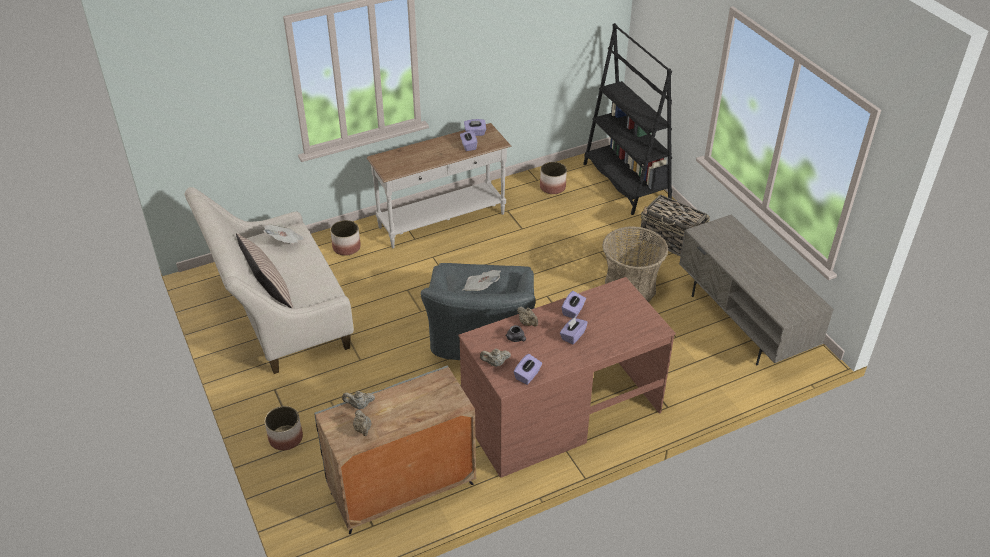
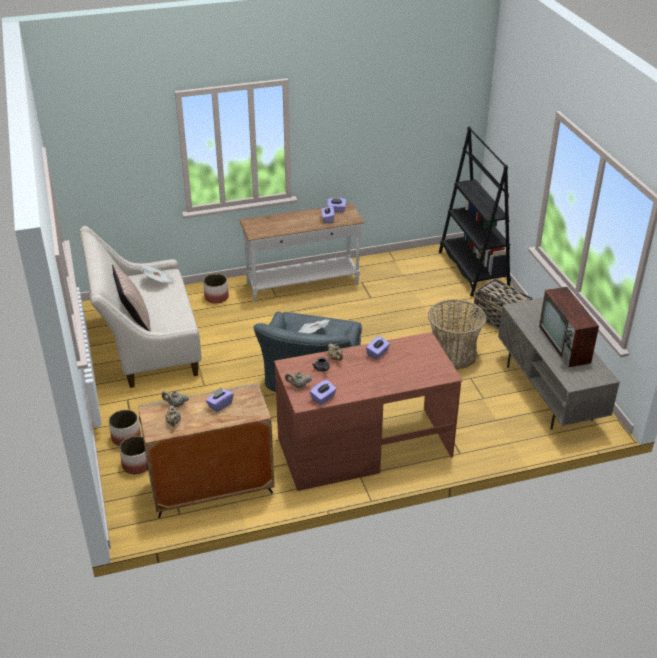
camera: 10 degrees right, 5 degrees down
(553, 187) = (406, 267): planter -> planter (137, 464)
(572, 336) = (371, 372): purple tissue box -> purple tissue box (220, 405)
(765, 271) = (565, 345): none -> television

